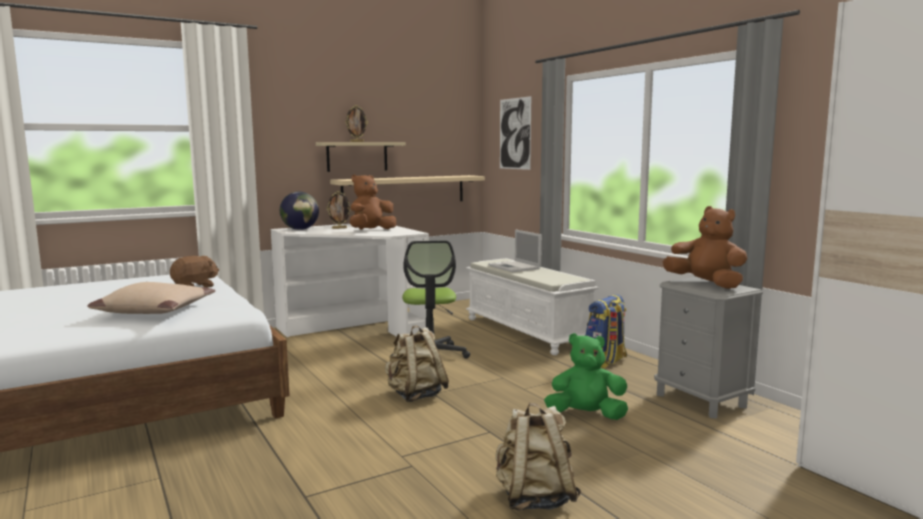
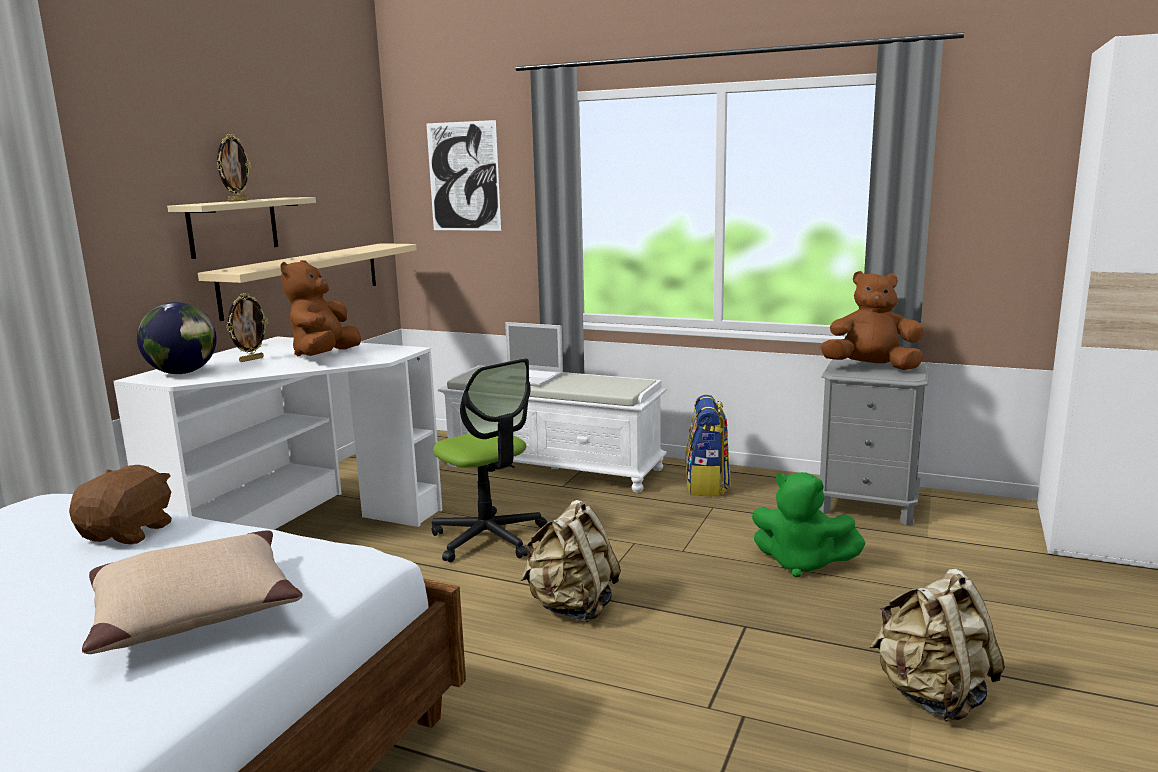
camera: 35 degrees left, 5 degrees up
(586, 415) = (801, 563): green plush toy -> green plush toy turned 120 degrees counterclockwise

